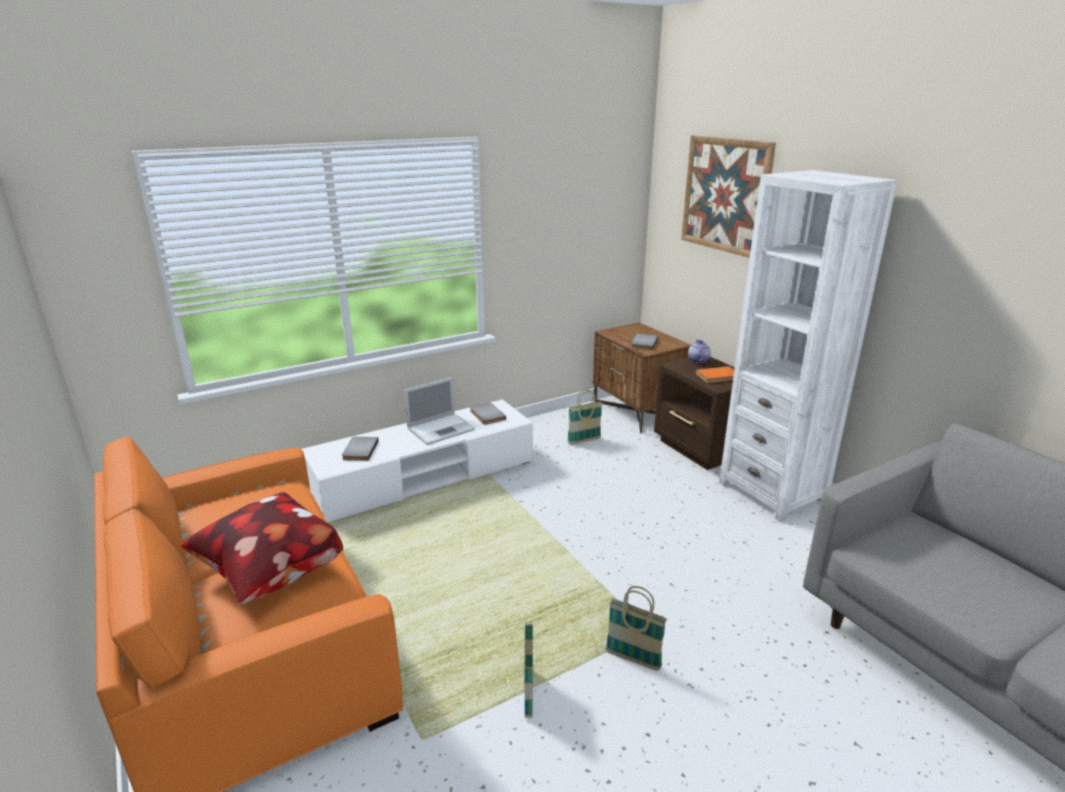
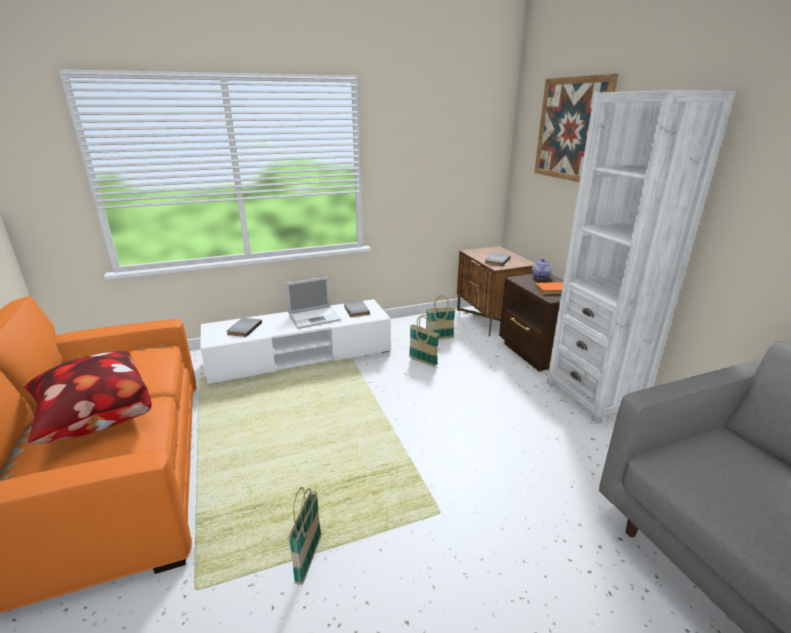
camera: 10 degrees right, 0 degrees up
(633, 659) = (418, 539): basket -> basket (423, 361)

